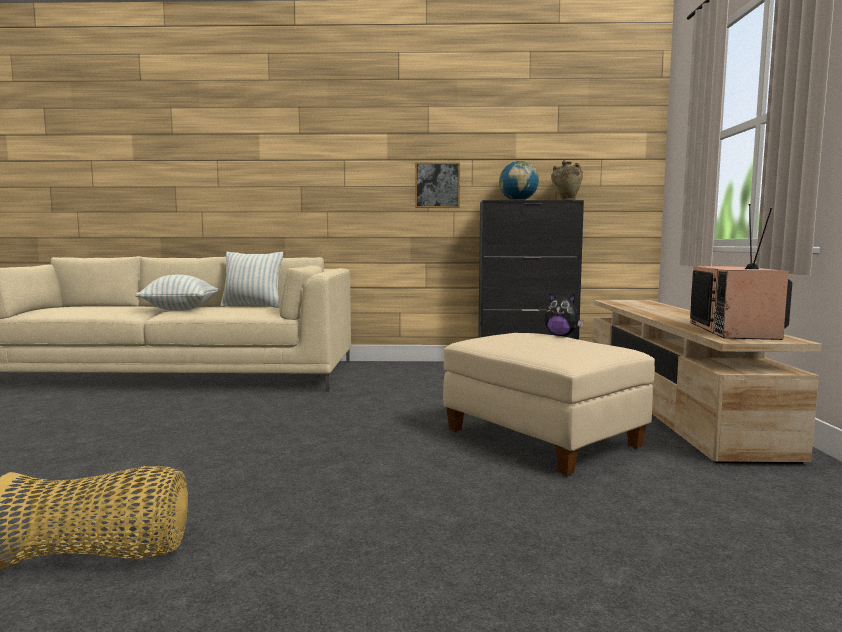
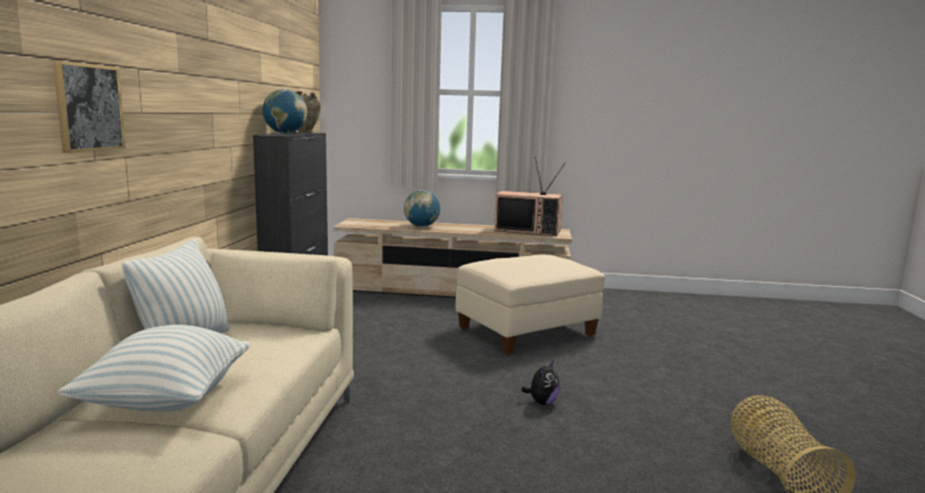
camera: 85 degrees left, 5 degrees up
(437, 185) = (221, 113): picture -> picture (89, 107)
(561, 335) = (502, 257): plush toy -> plush toy (542, 402)
(654, 310) = (421, 226): none -> globe

